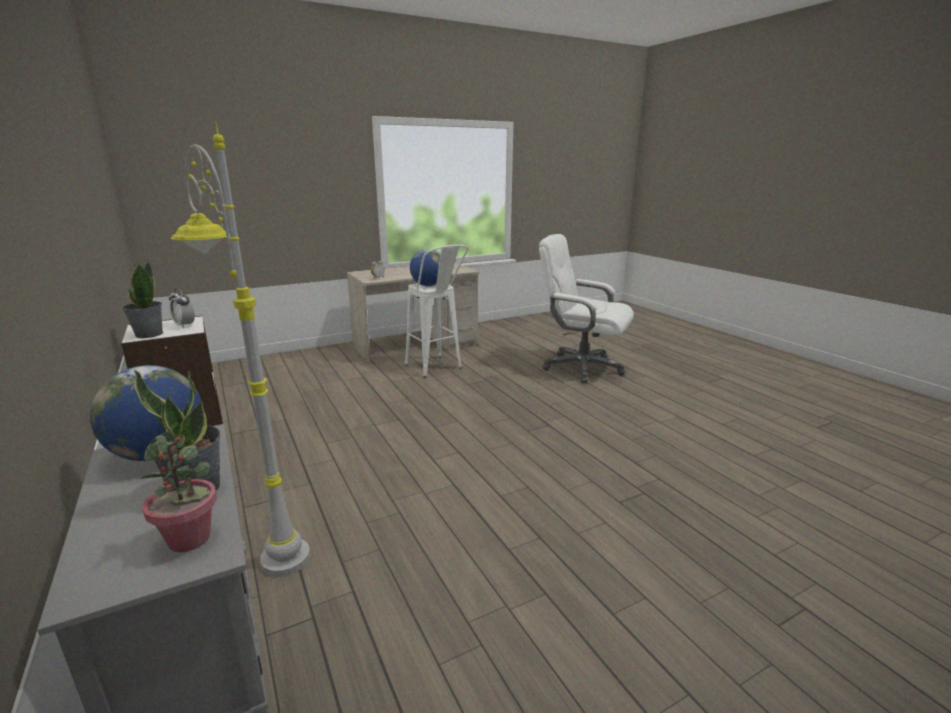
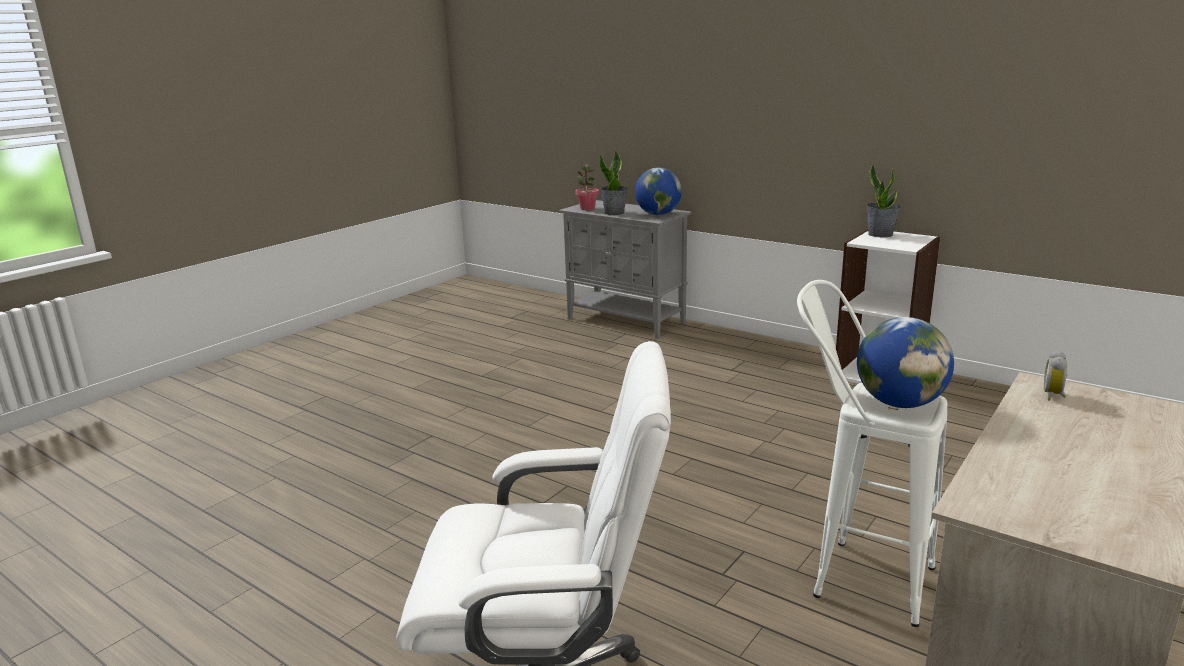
camera: 155 degrees right, 0 degrees up
(185, 325) = (887, 243): alarm clock -> none
(268, 540) = (692, 354): grey floor lamp -> none

